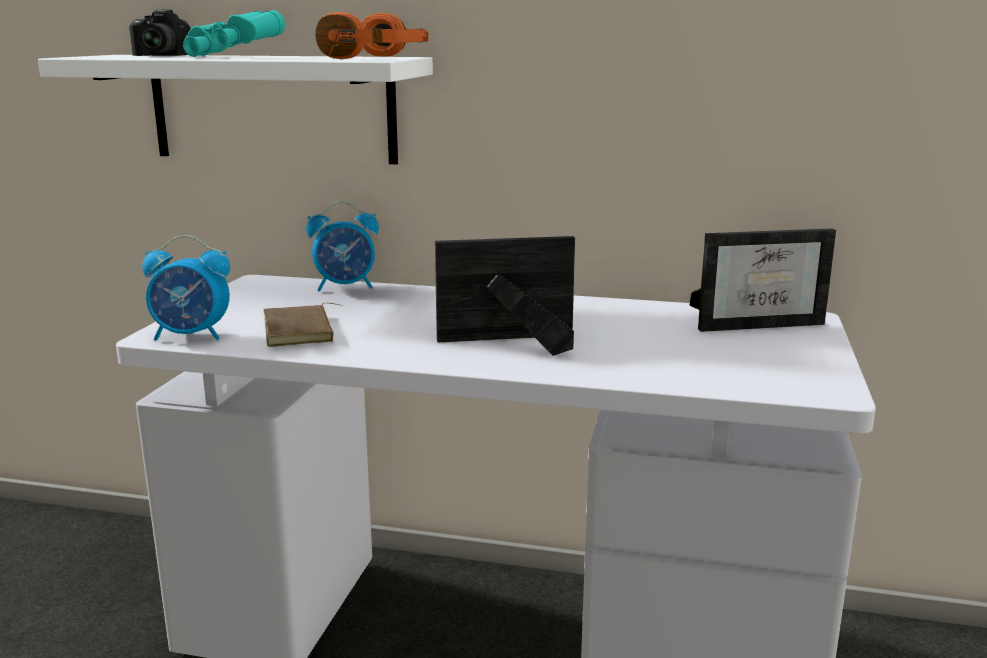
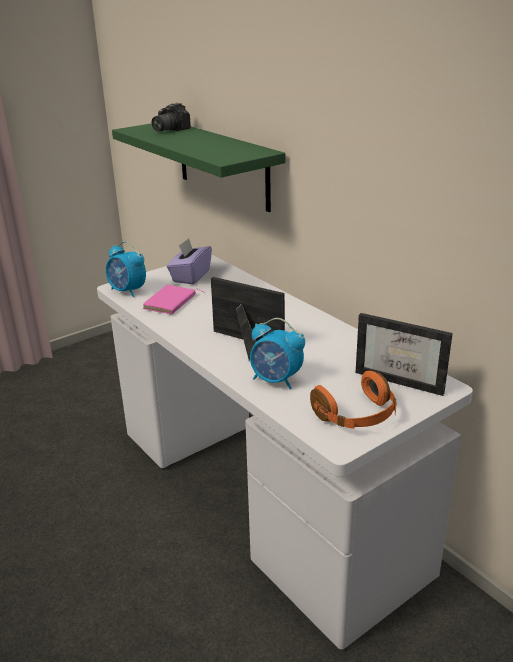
camera: 40 degrees right, 10 degrees up
(229, 56) = (186, 139): turquoise binoculars -> none
(270, 300) = (190, 276): none -> purple tissue box
(272, 108) = (222, 164): white shelf -> green shelf
(301, 331) = (171, 303): brown book -> pink book
(346, 287) = (236, 277): alarm clock -> alarm clock (276, 380)
(378, 58) = (239, 155): orange headphones -> orange headphones (356, 416)

